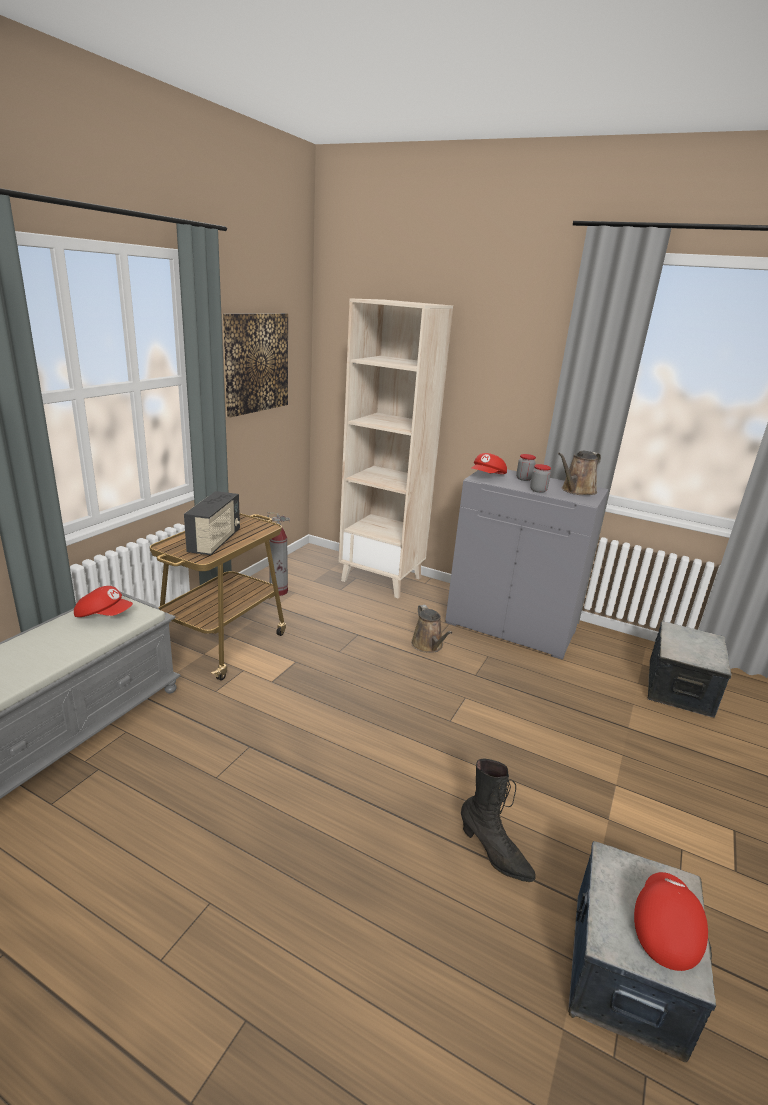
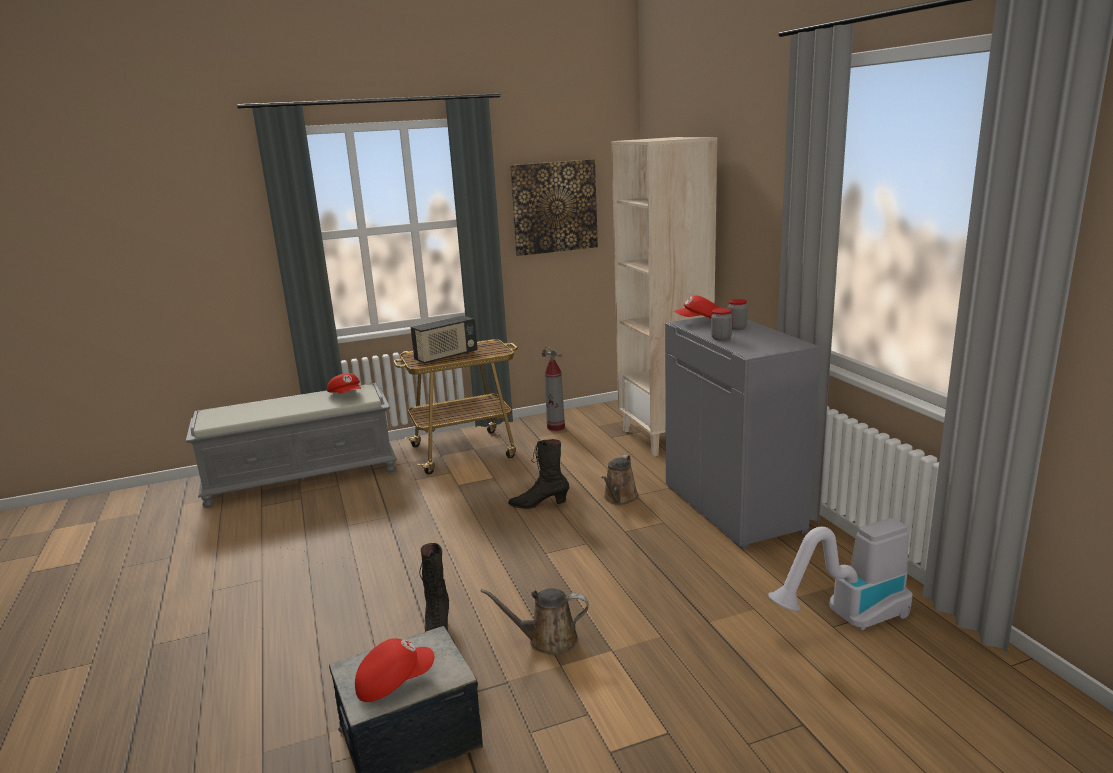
camera: 45 degrees right, 5 degrees down
(376, 675) = (539, 504): none -> black boot
(576, 491) = (769, 343): brown watering can -> brown watering can (547, 640)
(680, 688) = (847, 620): storage box -> vacuum cleaner

